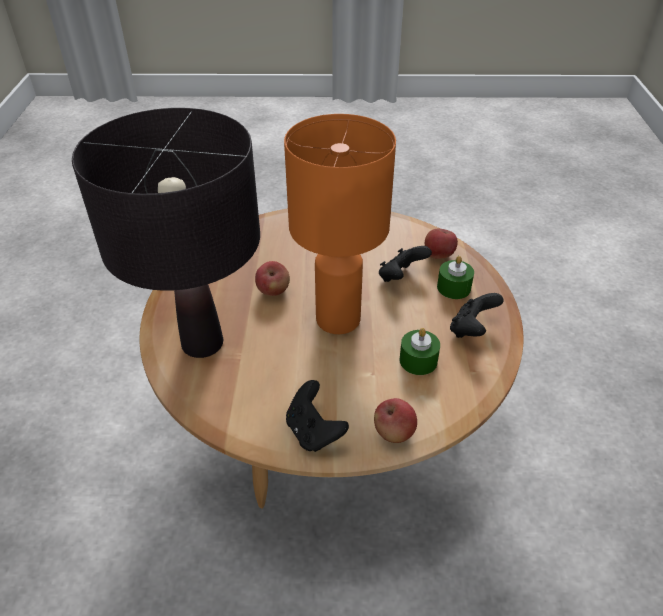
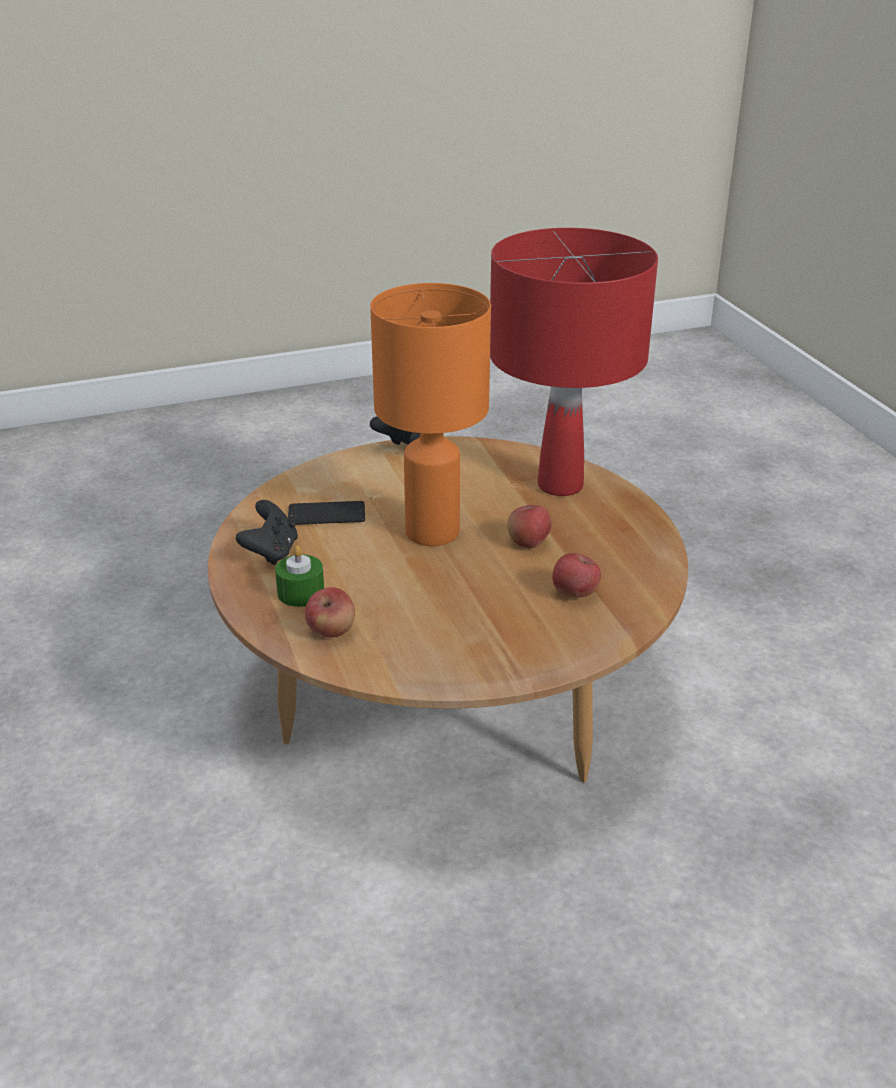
camera: 160 degrees right, 10 degrees down
(203, 344) = (559, 485): black table lamp -> red table lamp
(394, 433) = (333, 464): apple -> apple (574, 594)
(401, 277) = (376, 591): black game controller -> none
(418, 360) = (326, 514): green candle -> phone

